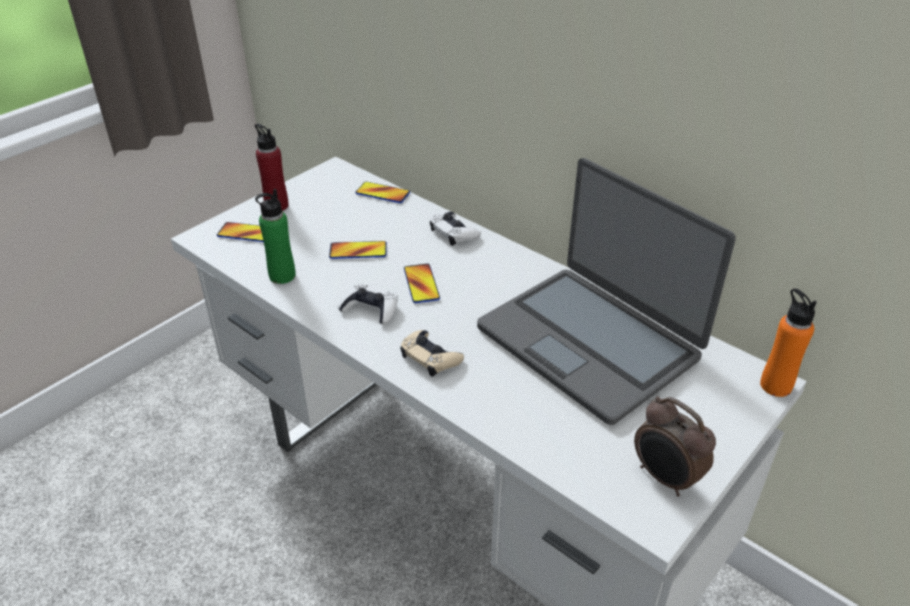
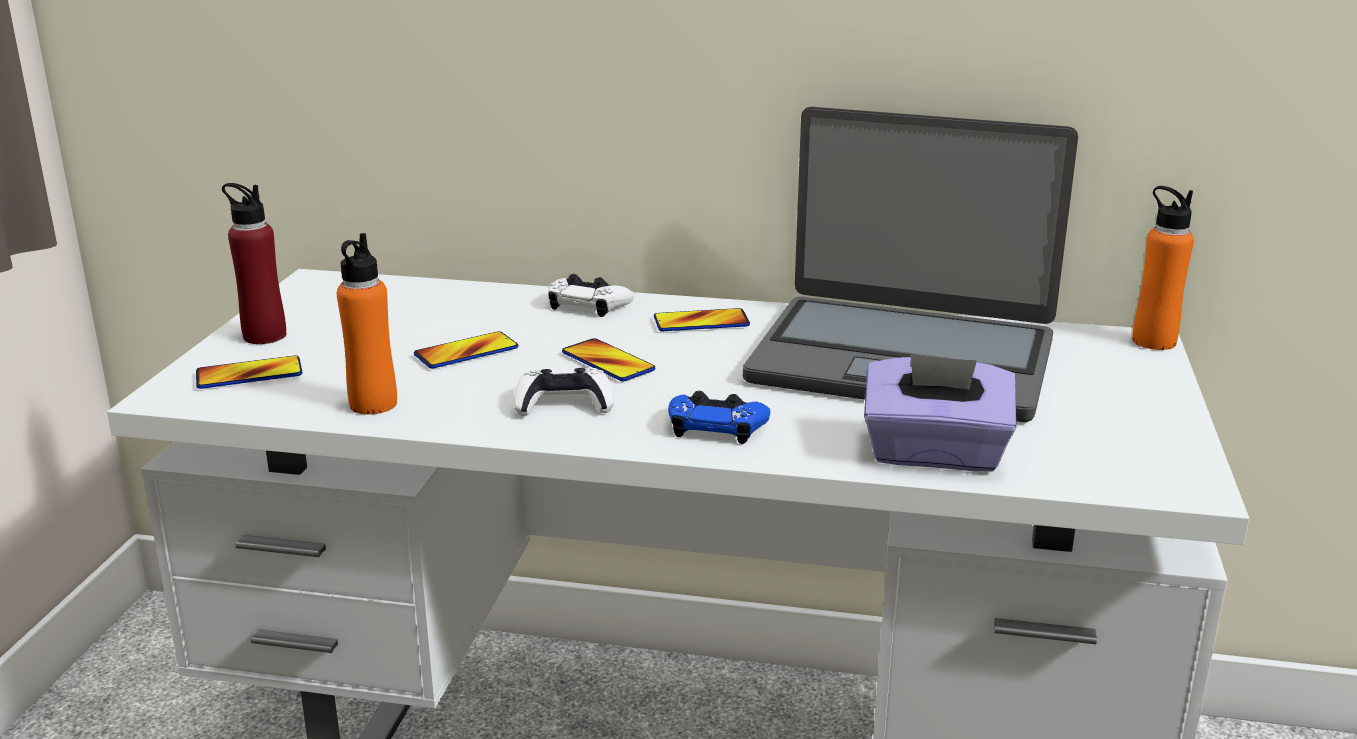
camera: 30 degrees left, 15 degrees down
(282, 276) = (373, 404): green bottle -> orange bottle
(382, 193) = (428, 289): phone -> phone (701, 322)
(430, 357) = (716, 426): beige game controller -> blue game controller
(528, 428) = (935, 454): none -> purple tissue box
(665, 478) = (1148, 449): alarm clock -> none

